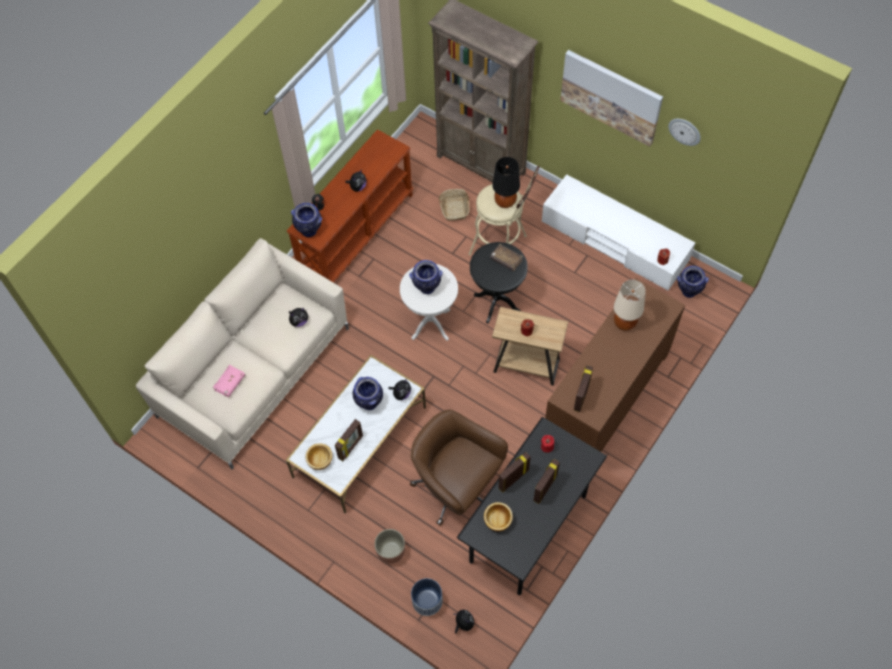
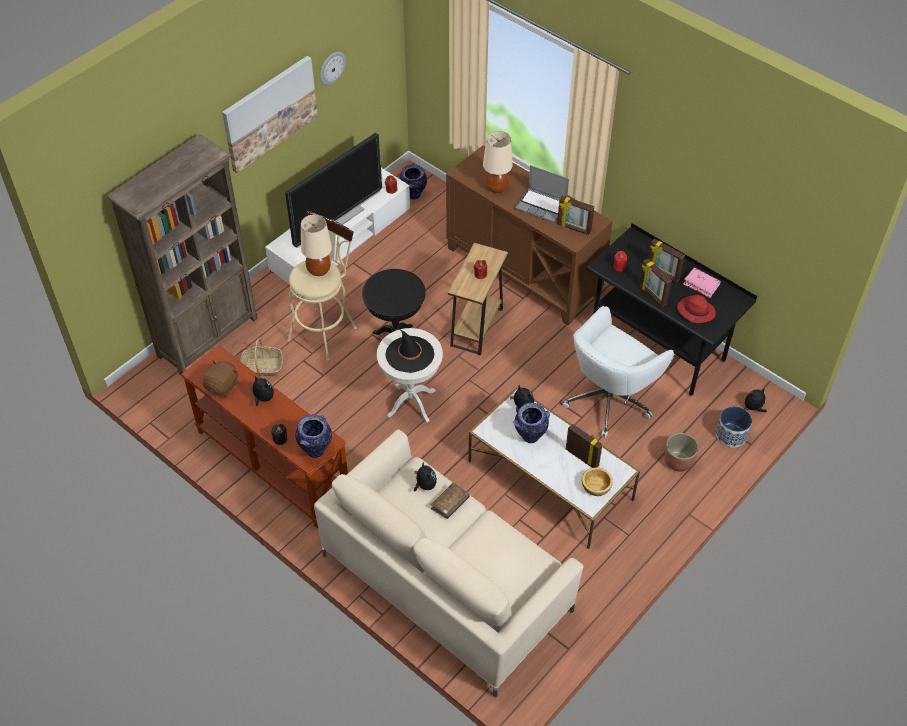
camera: 85 degrees left, 10 degrees down
(230, 383) = (499, 560): pink book -> pink book (701, 285)
(367, 158) = (223, 386): none -> brown plush toy
(426, 288) = (409, 354): vase -> black hat
(456, 488) = (610, 399): brown office chair -> white office chair
(497, 519) = (695, 311): bowl -> red hat
(505, 201) = (318, 270): black table lamp -> beige table lamp
(506, 260) = (387, 284): brown book -> brown book (450, 504)
(607, 365) = (542, 206): none -> laptop
(611, 222) = (336, 219): none -> television

